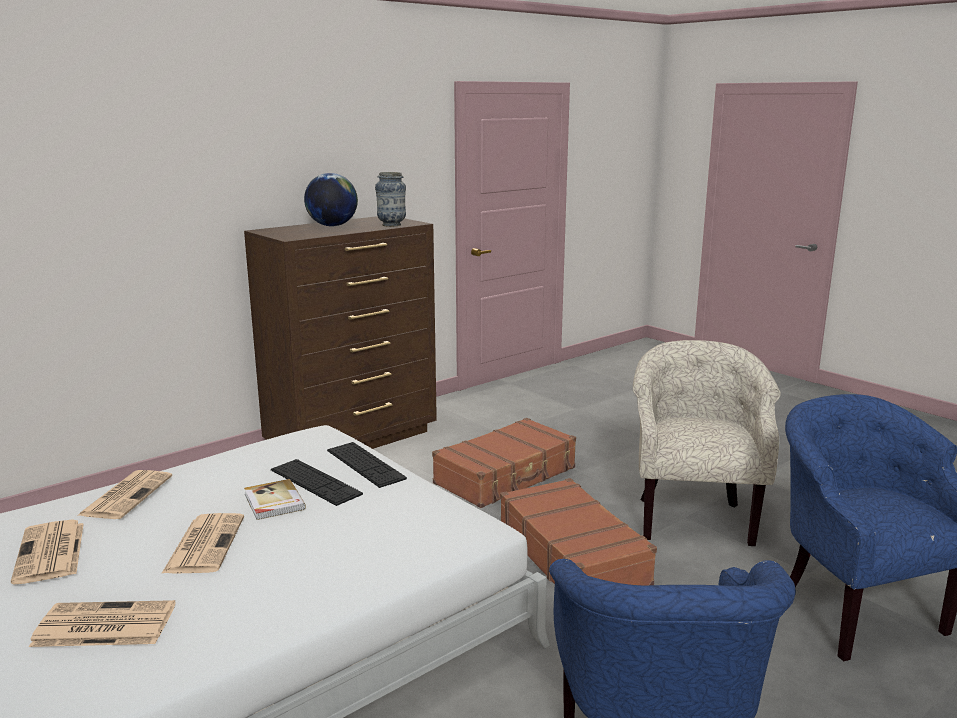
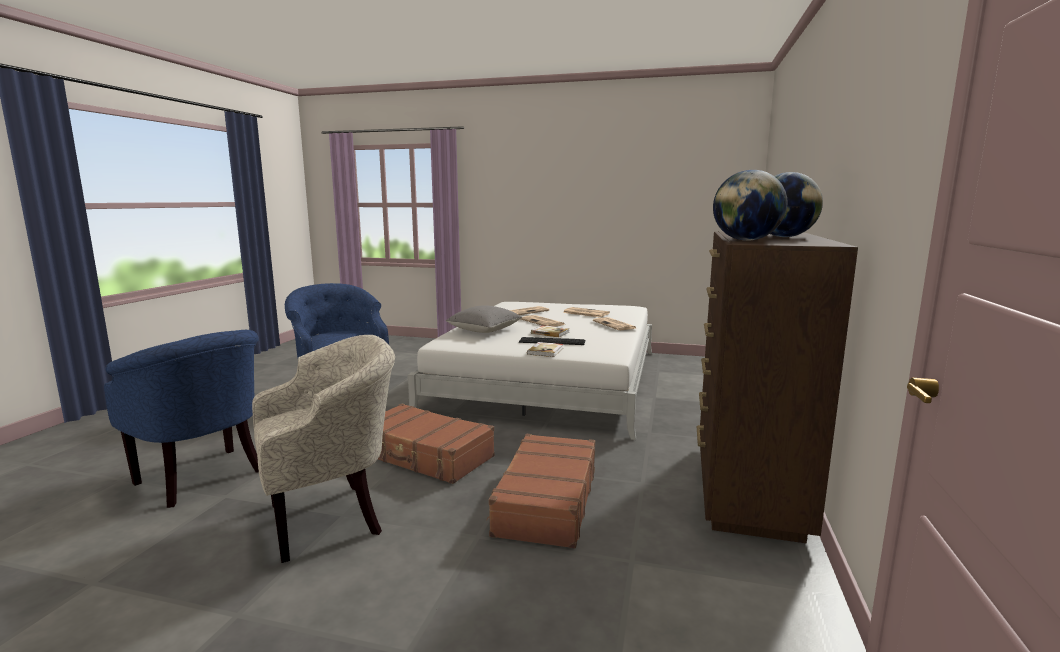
camera: 145 degrees right, 5 degrees down
(349, 555) = (484, 331): none -> grey pillow
(365, 464) = (546, 351): keyboard -> book
(391, 225) = (746, 240): vase -> globe
(692, 517) = (332, 517): beige armchair -> beige armchair turned 90 degrees counterclockwise

